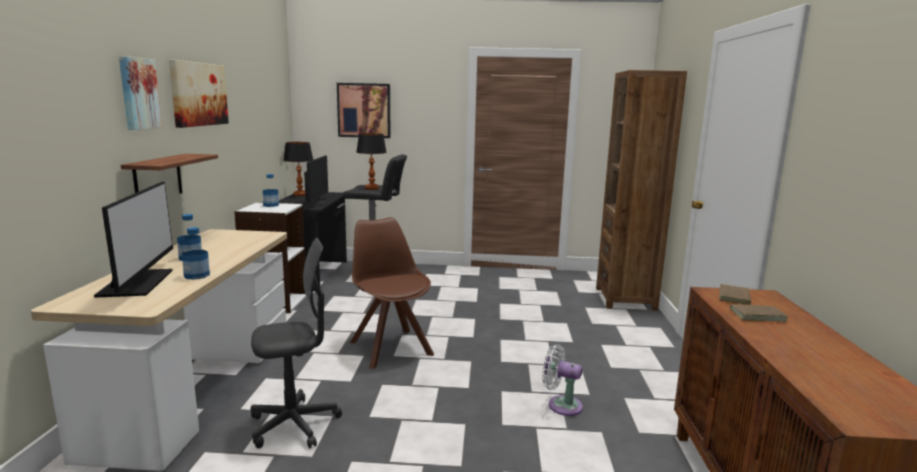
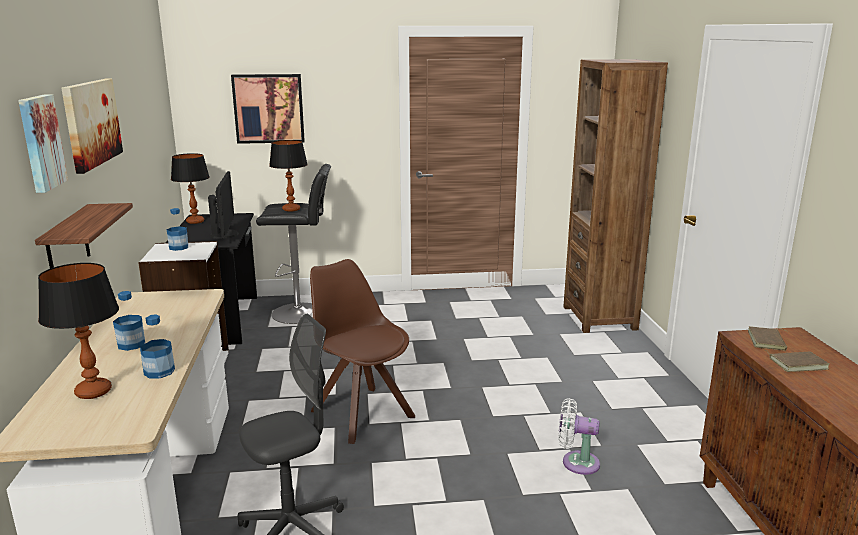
camera: 10 degrees left, 5 degrees up
(138, 283) = (93, 391): monitor -> table lamp

